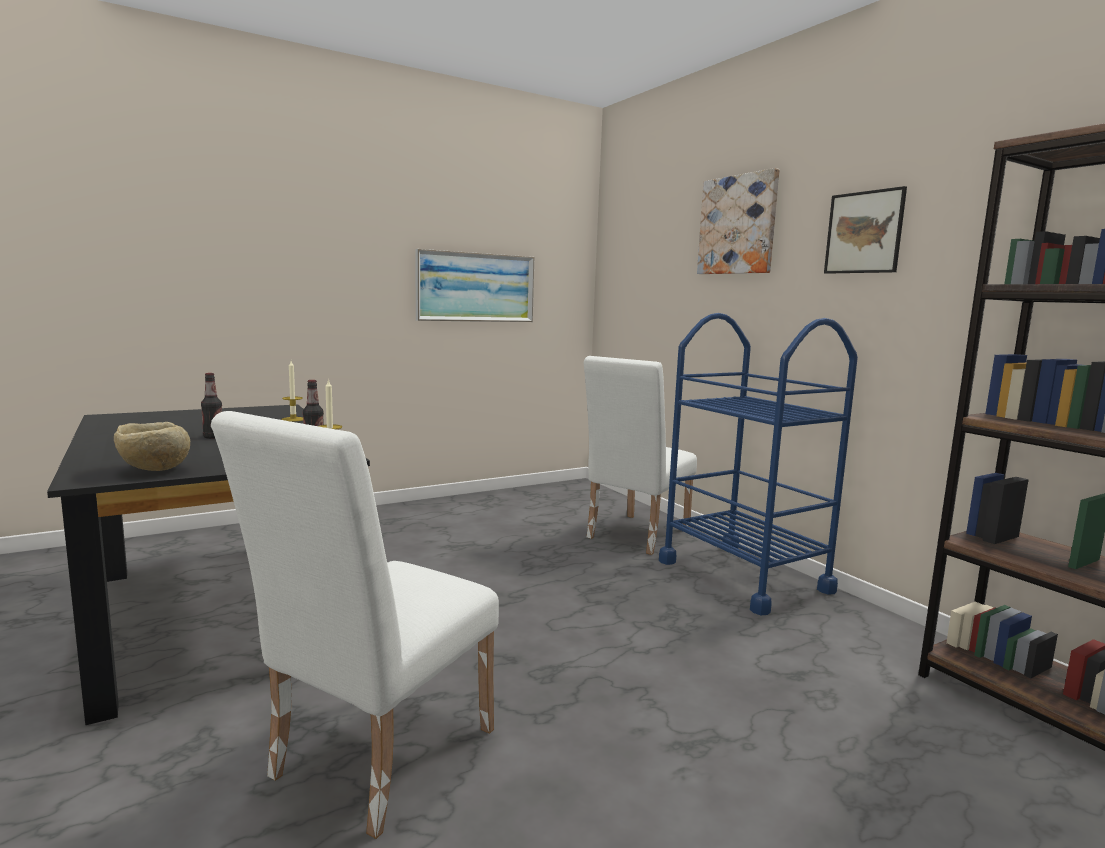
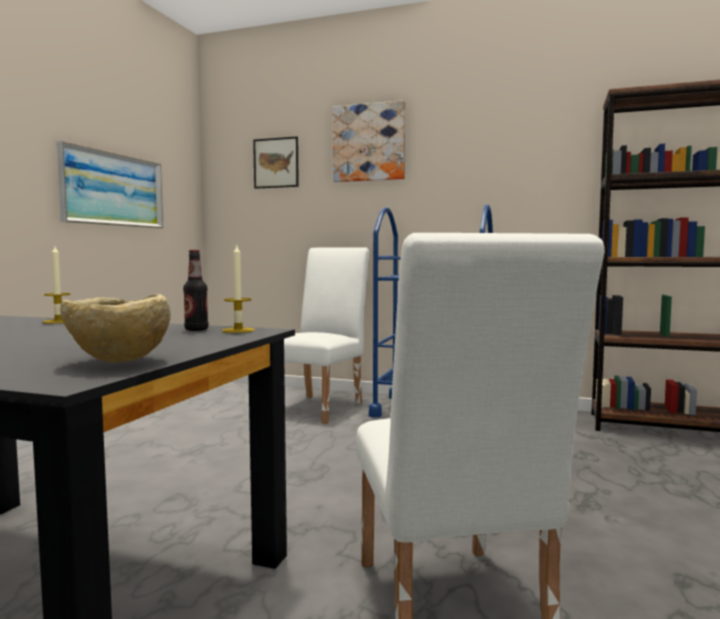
camera: 40 degrees left, 5 degrees down
(213, 437) = (35, 339): bottle -> none
(634, 536) = (321, 407): white chair -> white chair turned 150 degrees counterclockwise
(864, 232) = (481, 149): picture -> picture (276, 163)

